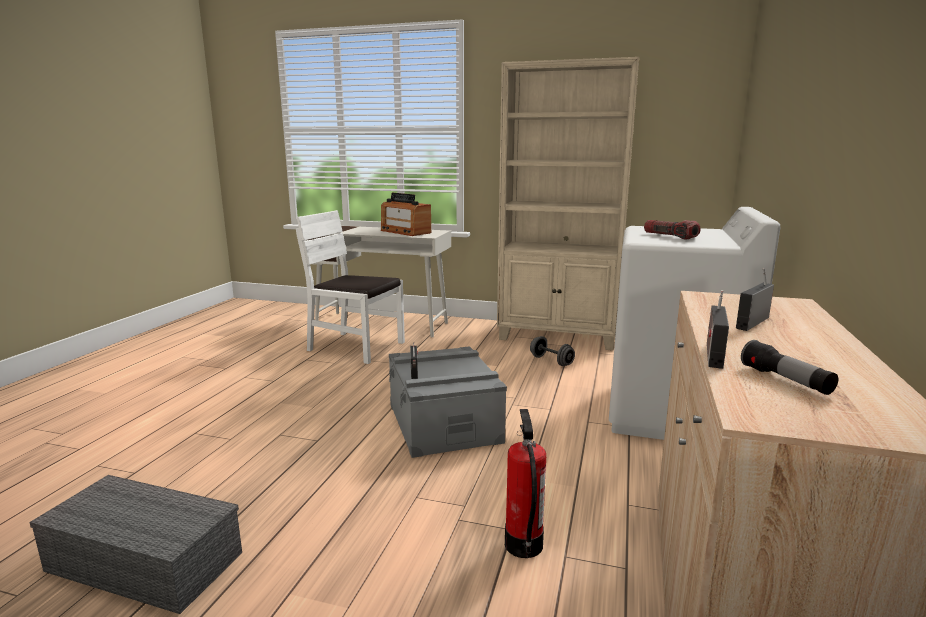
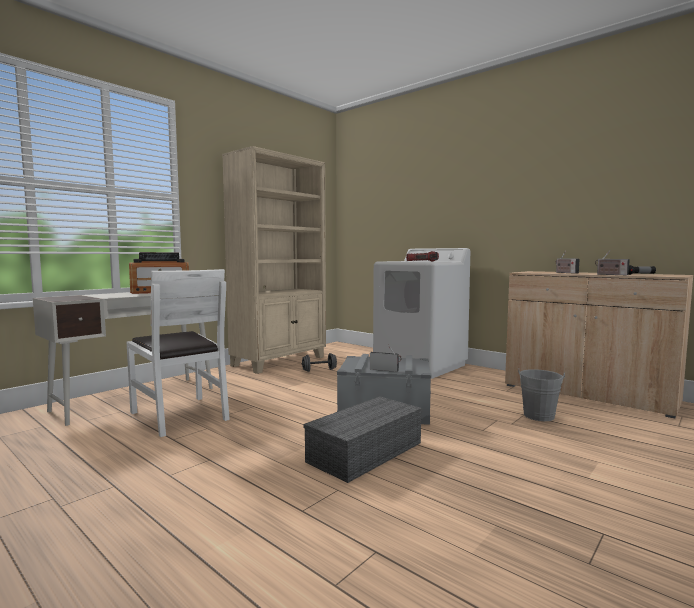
camera: 65 degrees left, 10 degrees down
(141, 562) = (554, 539): grey storage box -> grey storage box (365, 453)
(356, 347) = (180, 415): white chair -> white chair turned 90 degrees counterclockwise
(523, 545) = (539, 414): fire extinguisher -> grey bucket

